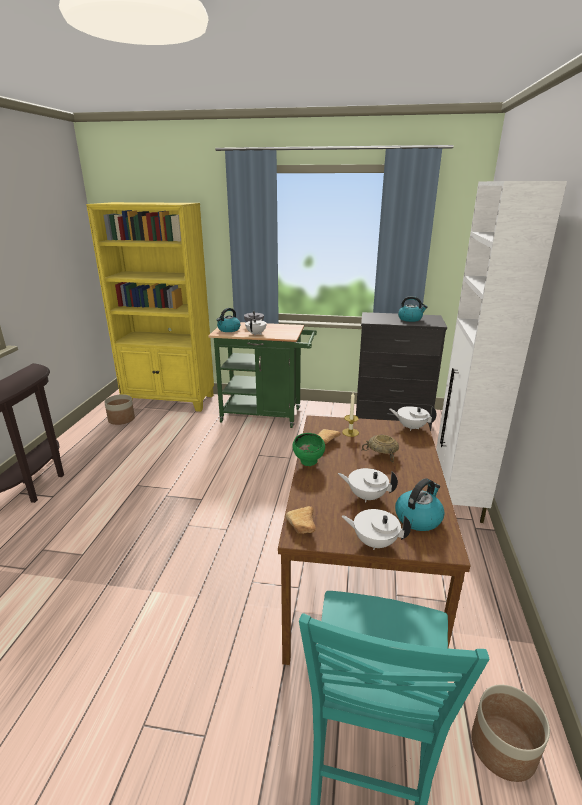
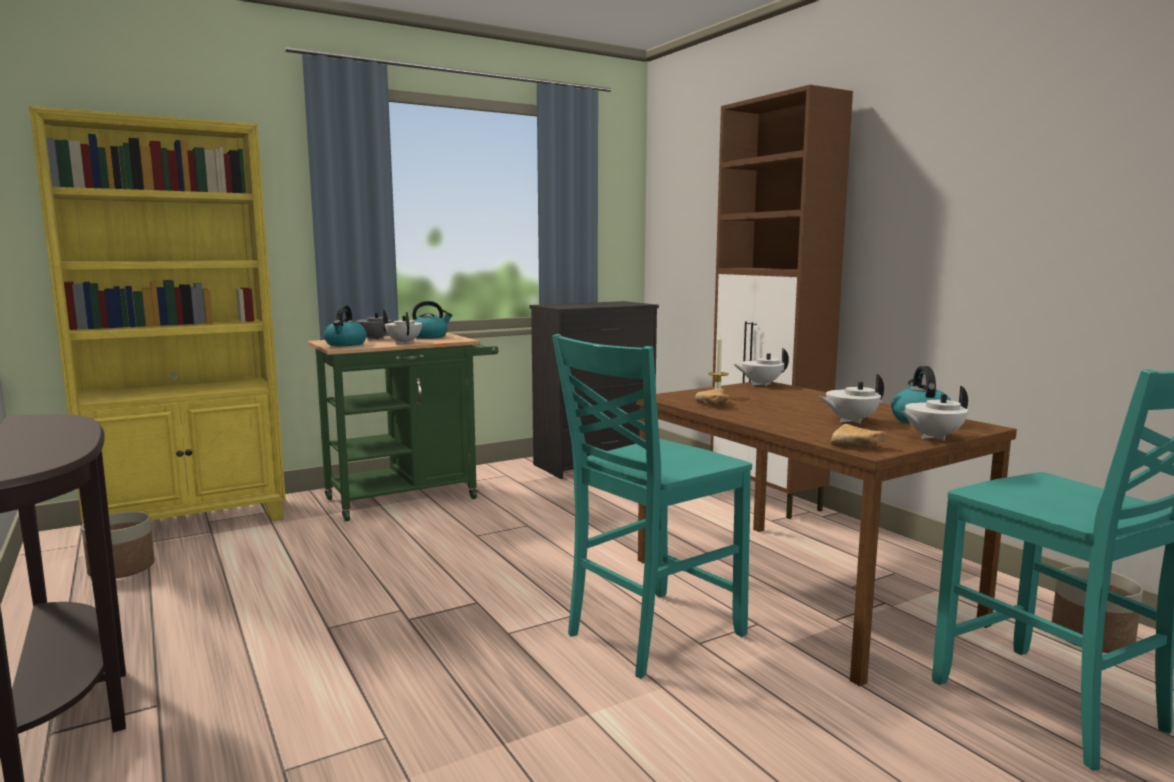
camera: 40 degrees left, 15 degrees down
(240, 561) = (650, 634): none -> turquoise chair
(309, 463) = (741, 418): green bowl -> none
(382, 454) = (787, 400): beige bowl -> none
(410, 319) = (603, 304): kettle -> kettle (429, 337)
(457, 496) = (767, 500): white cabinet -> brown cabinet

